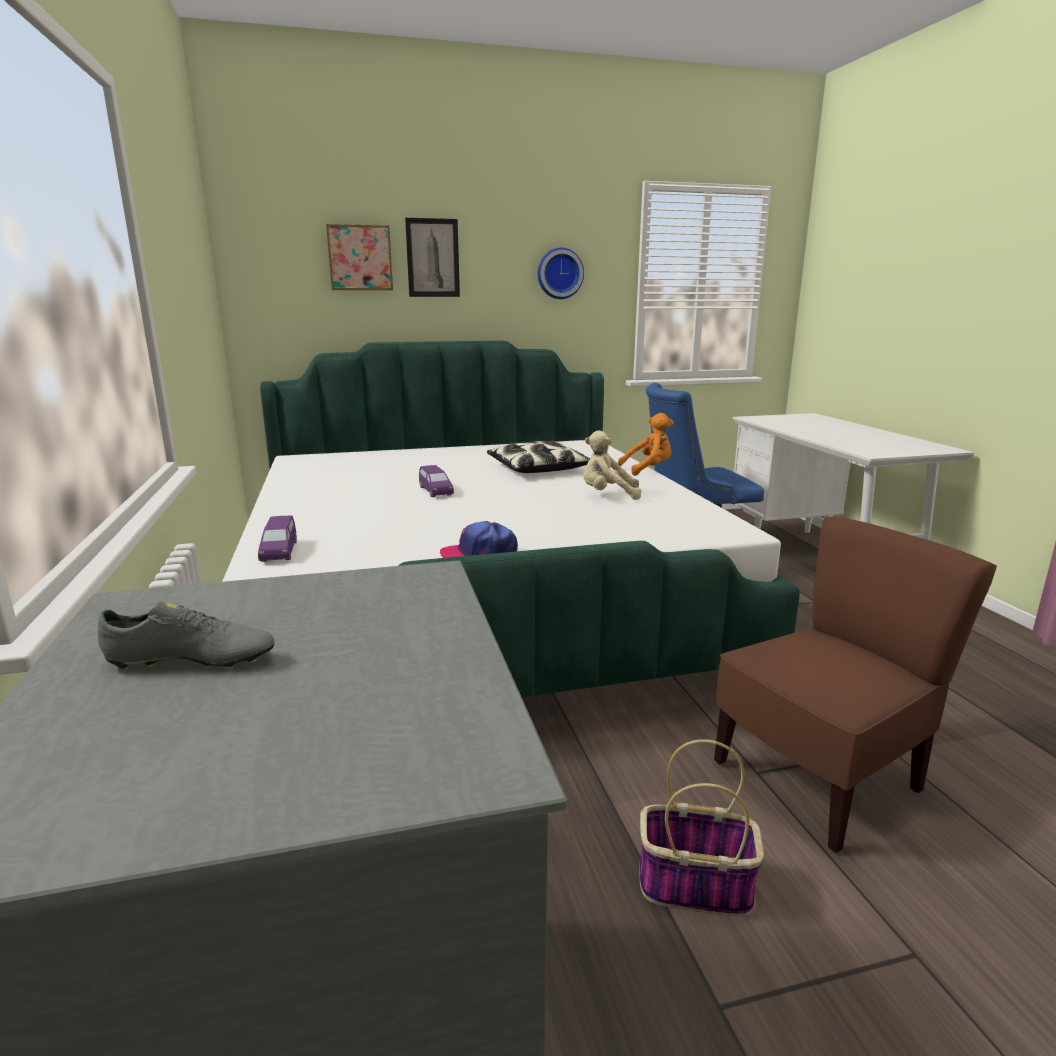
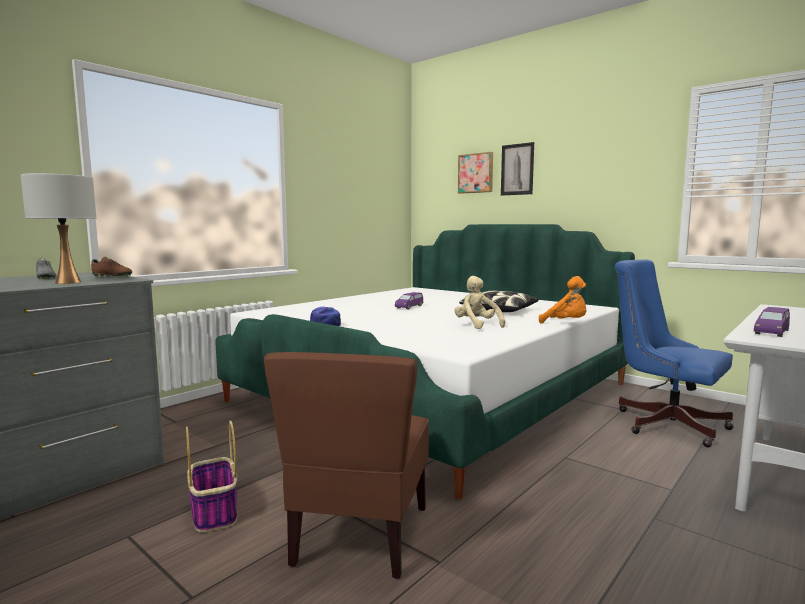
camera: 55 degrees right, 10 degrees down
(279, 551) = (282, 309): purple toy car -> purple toy car (772, 332)
(317, 587) = (112, 276): none -> brown shoe
(403, 635) = (68, 282): none -> white table lamp
(559, 273) = (608, 173): wall clock -> none
(819, 779) = (359, 535): brown chair -> brown chair turned 75 degrees clockwise

